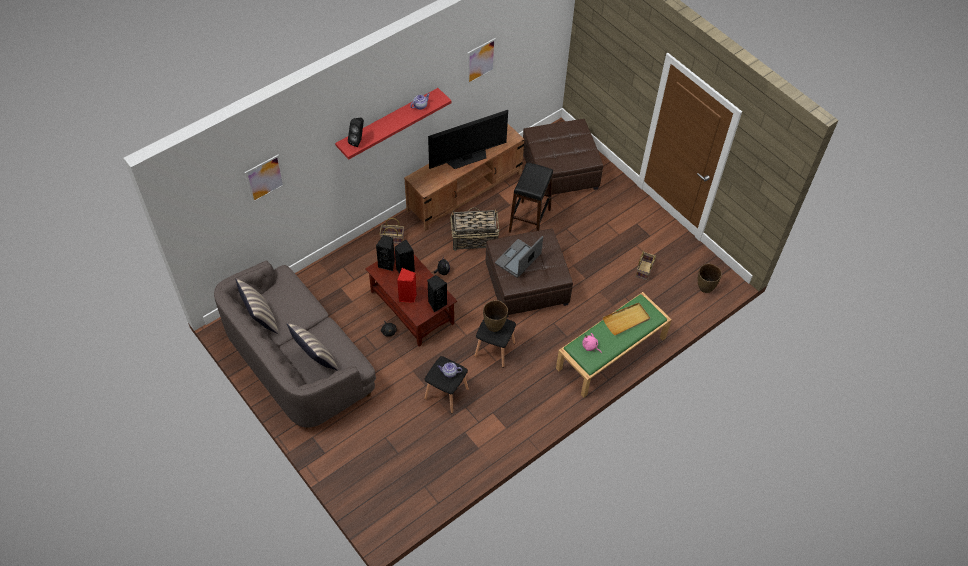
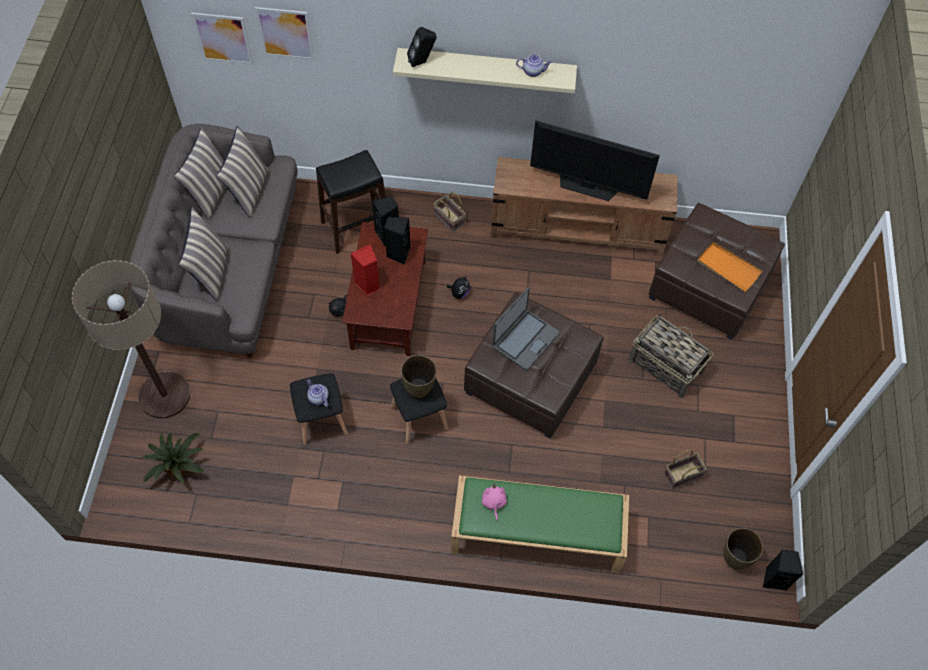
camera: 45 degrees right, 5 degrees up
(283, 300) = (248, 191): none -> pillow
(345, 455) = (164, 395): none -> floor lamp
(388, 122) = (486, 68): red shelf -> beige shelf
(399, 483) = (179, 468): none -> potted plant
(436, 303) = (388, 315): black speaker -> black speaker (774, 579)
(473, 239) = (530, 285): basket -> basket (665, 365)
(480, 61) = (659, 68): picture -> picture (223, 38)
(518, 259) = (525, 339): laptop -> laptop turned 135 degrees clockwise
(529, 220) = (612, 313): black stool -> black stool (356, 227)
(572, 150) = (728, 268): none -> orange tray
(626, 320) = (569, 509): beige tray -> none

